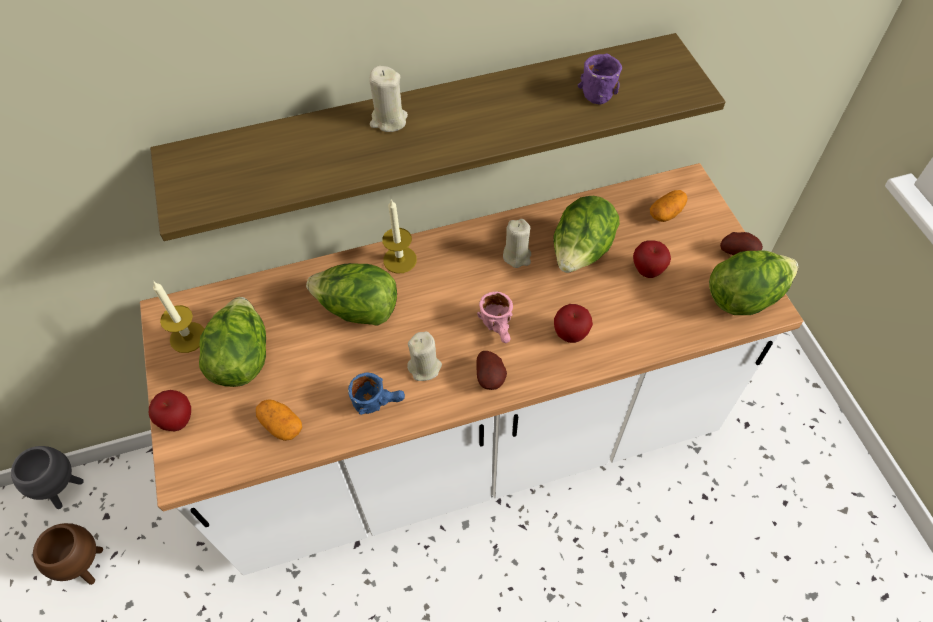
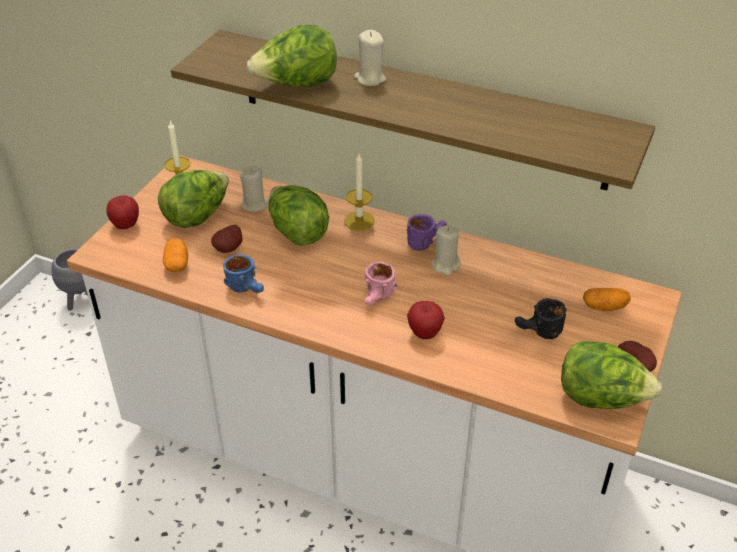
camera: 40 degrees right, 15 degrees down
(88, 566) = (50, 354): brown planter -> none
(425, 367) = (300, 289): beige candle -> beige candle (255, 204)
(491, 377) = (336, 322): potato -> potato (230, 249)
(581, 253) = (498, 291): lettuce -> lettuce (296, 85)
(597, 88) = (540, 127): purple mug -> purple mug (425, 240)
(647, 271) = (538, 333): apple -> black mug

